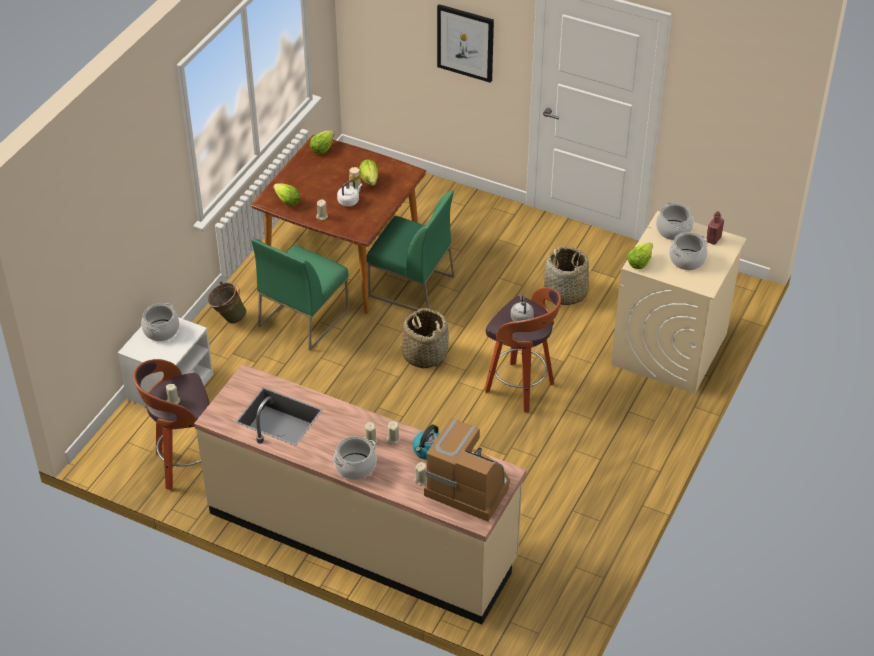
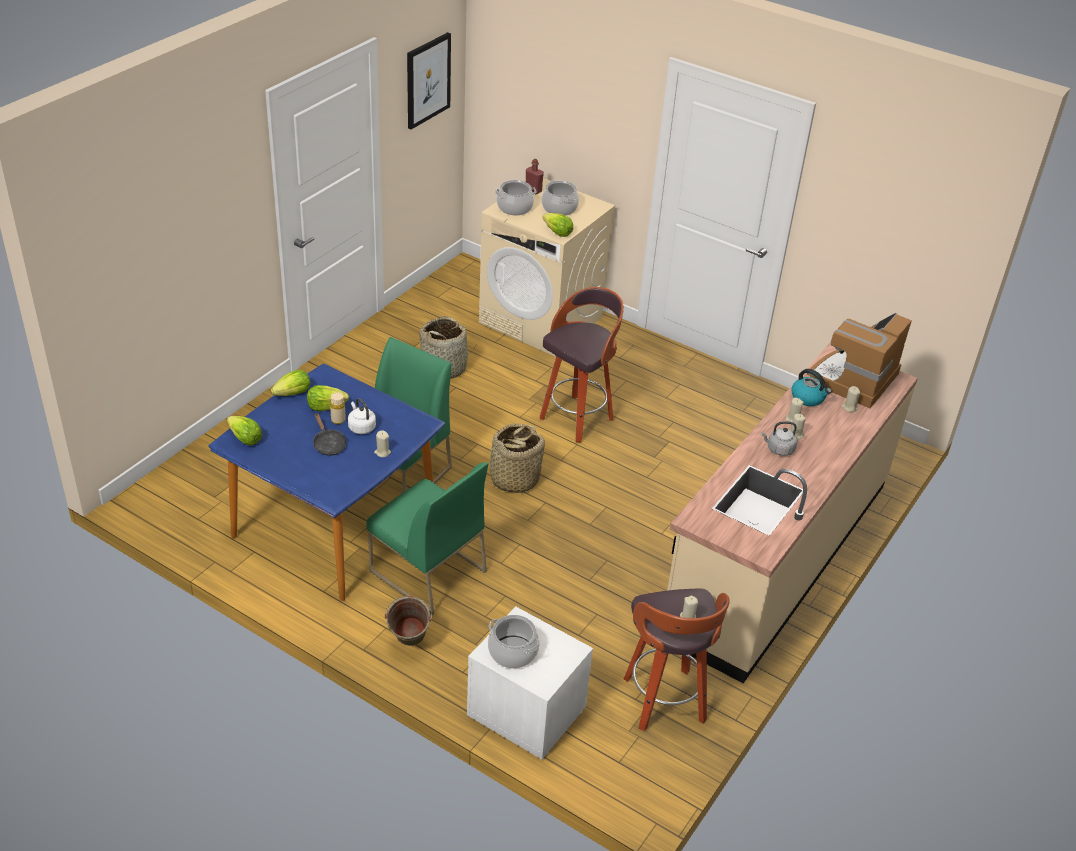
camera: 85 degrees left, 5 degrees down
(287, 201) = (342, 479): lettuce -> lettuce (293, 393)
(325, 188) = (328, 444): none -> black frying pan
(342, 261) = (334, 527): brown dining table -> blue dining table
(355, 466) = (833, 449): cooking pot -> none
(465, 42) = (213, 233): picture -> picture (427, 80)
(521, 318) = (583, 337): grey kettle -> grey kettle (779, 449)

